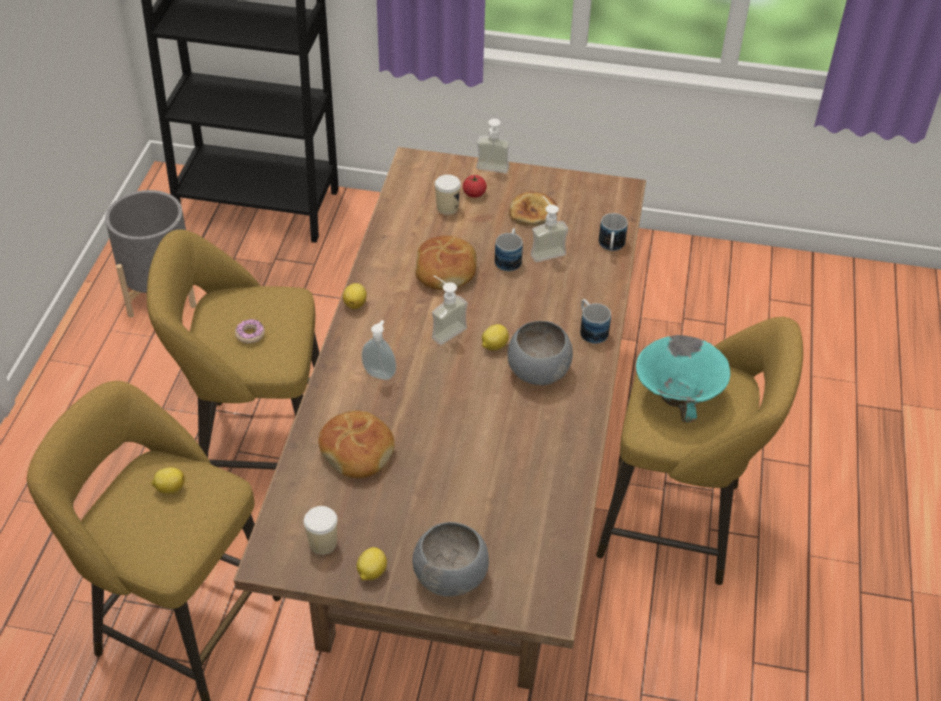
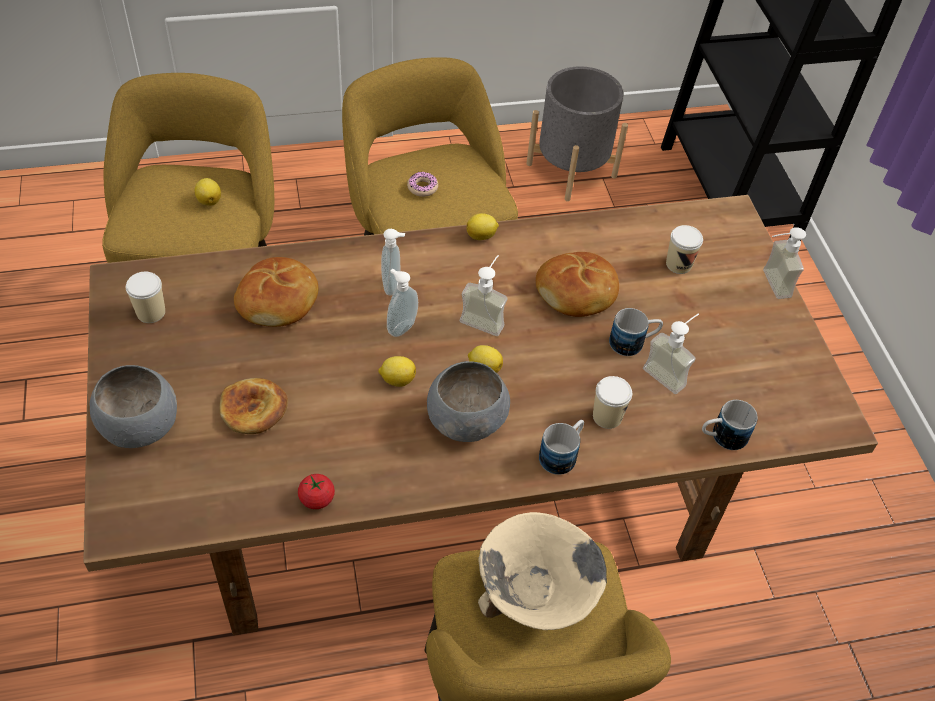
camera: 65 degrees right, 5 degrees up
(371, 572) = (126, 360): lemon -> lemon (397, 379)
(427, 381) = (400, 327): none -> soap dispenser
(474, 194) = (719, 280): tomato -> tomato (317, 499)
(533, 212) = (728, 342): bread -> bread (253, 409)
(568, 295) = (607, 416): none -> cup
(678, 395) = (536, 593): turquoise bowl -> beige bowl

